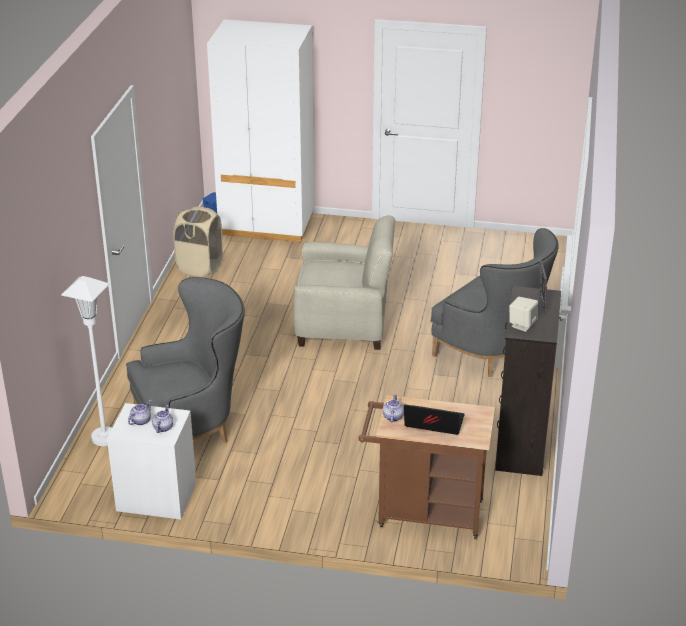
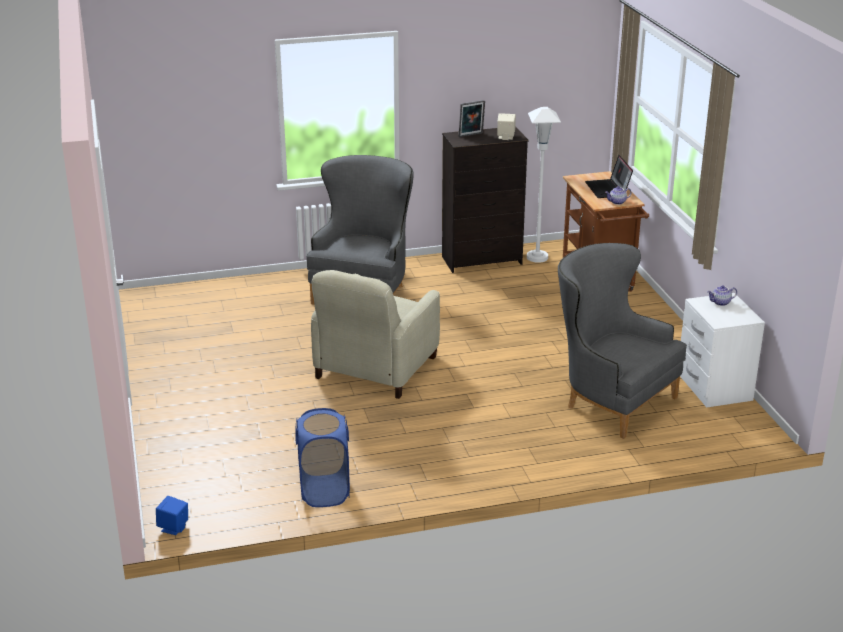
camera: 115 degrees left, 5 degrees down
(104, 437) = (677, 441): white floor lamp -> white floor lamp (537, 257)
(140, 420) = (726, 314): teapot -> none
(200, 267) = (324, 491): beige laundry basket -> blue laundry basket
(267, 225) = (185, 474): white wardrobe -> none
(344, 324) = (375, 368): beige armchair -> beige armchair turned 135 degrees counterclockwise

